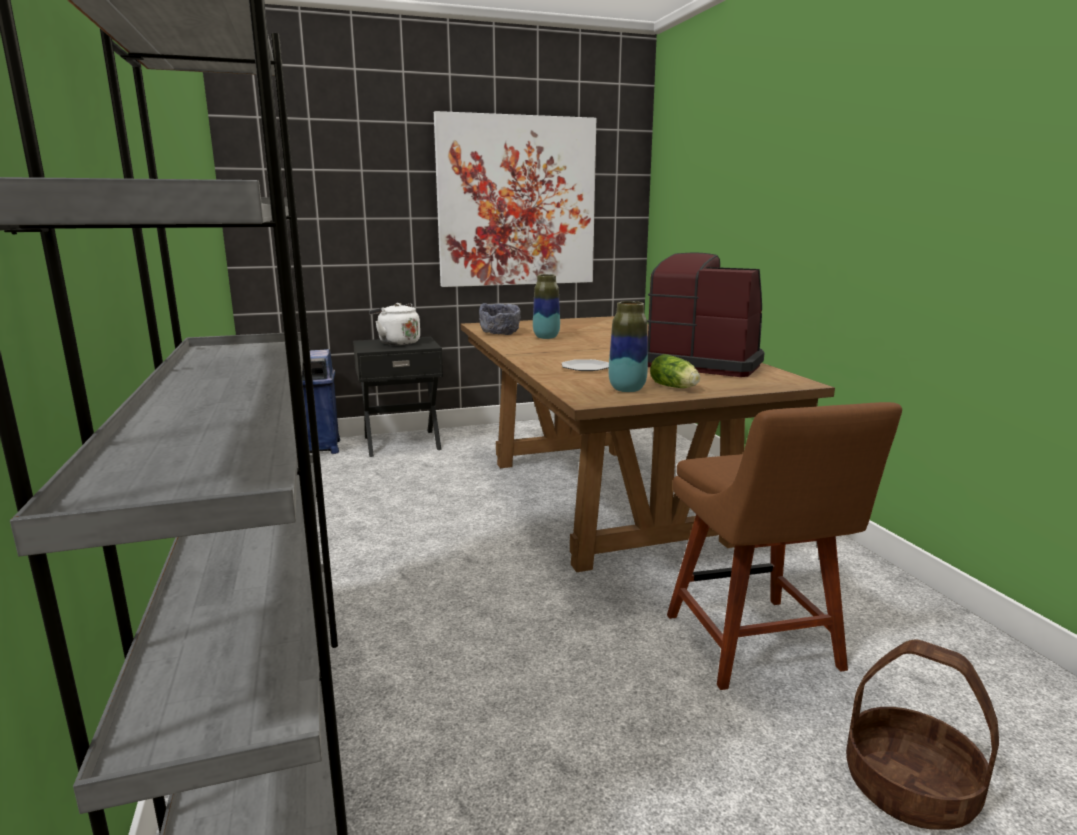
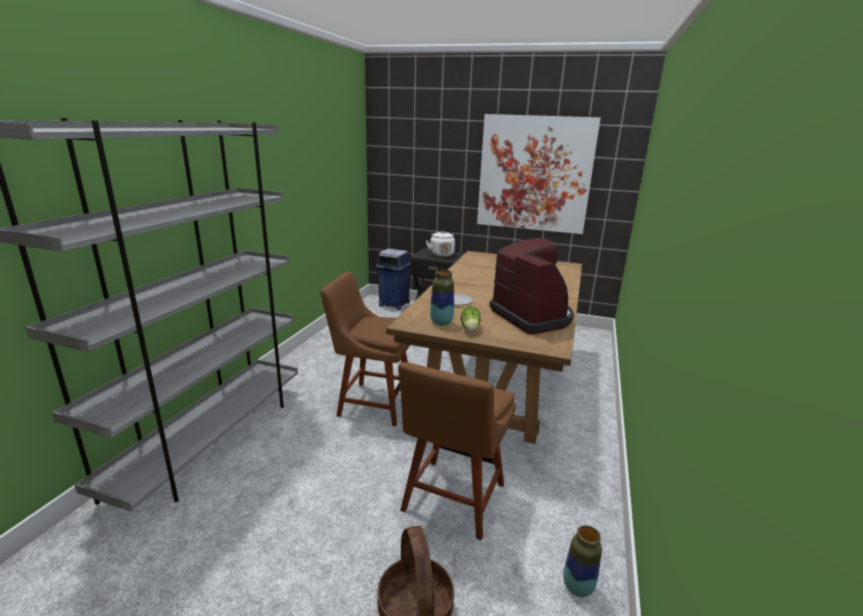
camera: 35 degrees right, 5 degrees up
(479, 580) = (372, 402): none -> brown chair
(500, 333) = (471, 263): grey bowl -> none
(546, 337) = (488, 272): vase -> vase (577, 587)

